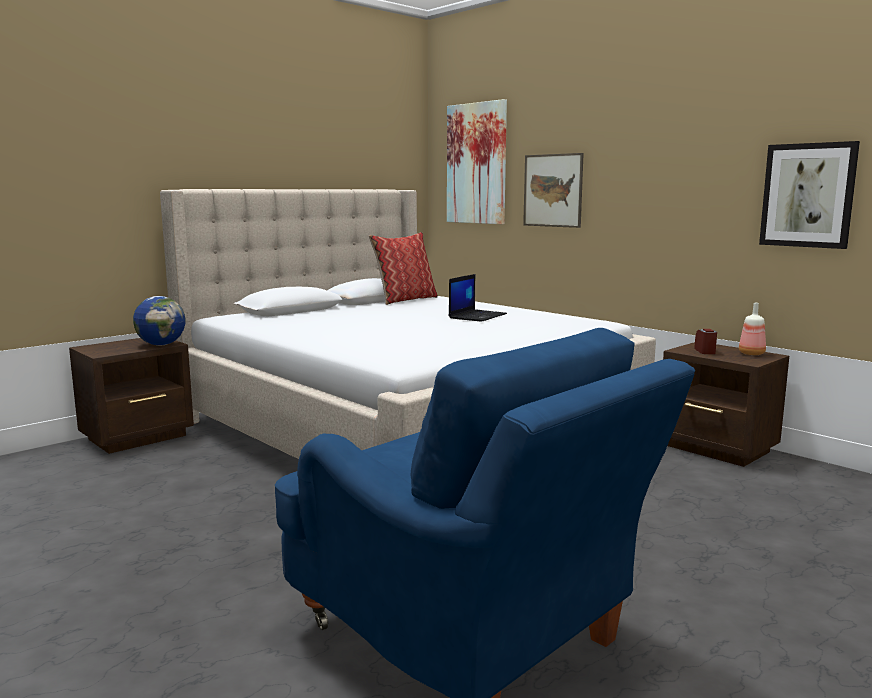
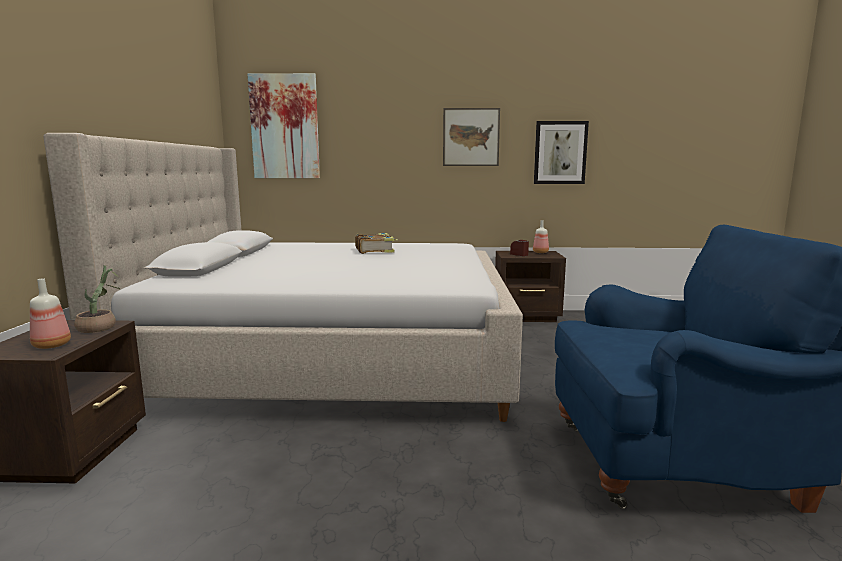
camera: 45 degrees left, 0 degrees up
(115, 349) = (53, 345): none -> bottle
(161, 345) = (101, 327): globe -> potted plant
(405, 300) = (269, 247): pillow -> none
(477, 316) = (375, 250): laptop -> book
(552, 190) = (368, 150): picture -> picture (471, 137)

